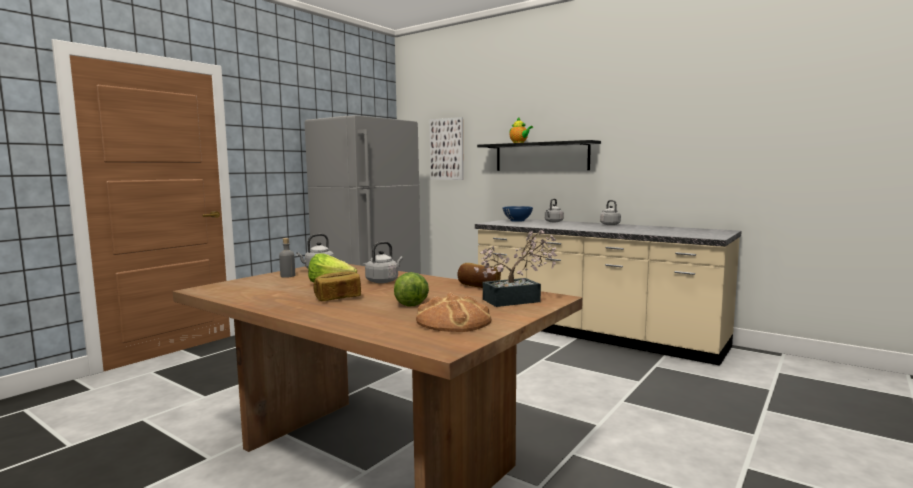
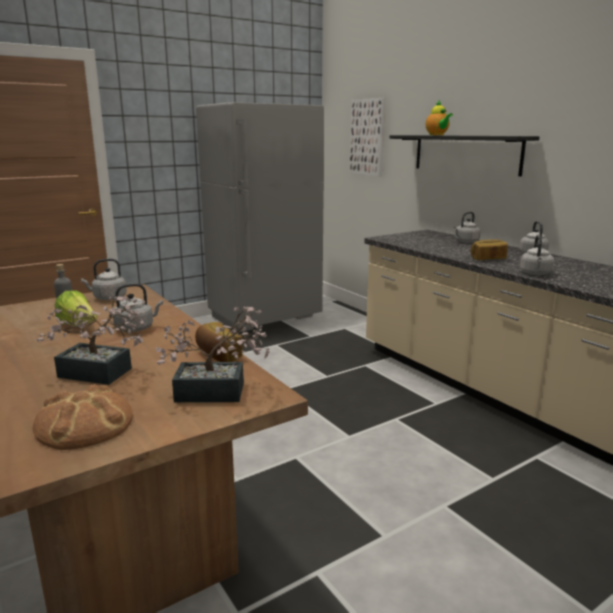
camera: 20 degrees right, 10 degrees up
(338, 298) = (47, 353): bread -> bread (488, 259)
(410, 302) = (101, 374): lettuce -> potted plant
(517, 220) = (424, 235): blue bowl -> none
(629, 232) = (535, 273): none -> grey kettle

